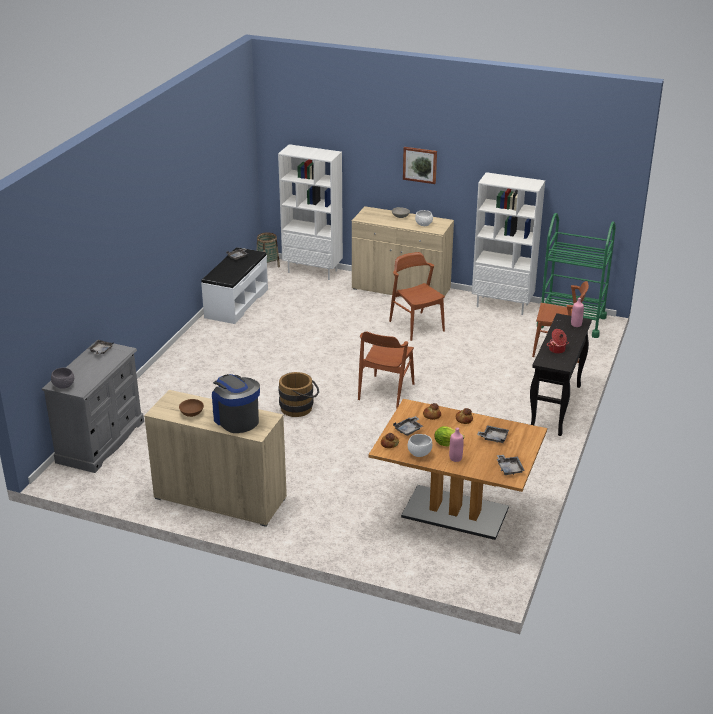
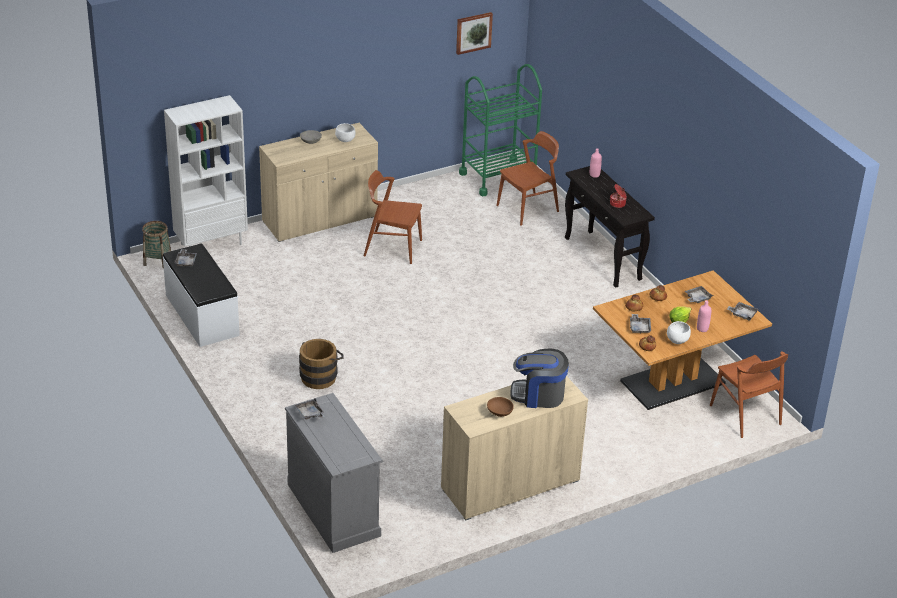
camera: 50 degrees left, 5 degrees up
(64, 386) = (347, 461): grey bowl -> none
(300, 408) = (433, 375): brown bucket -> brown bucket (320, 376)
(386, 391) = (470, 320): brown chair -> brown chair (745, 415)
(420, 164) = (318, 77): picture -> picture (473, 32)
(503, 305) = (425, 190): white bookcase -> none

